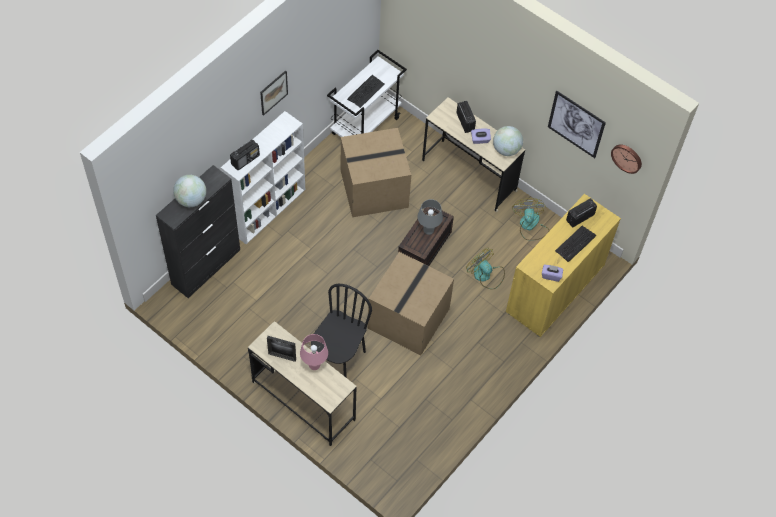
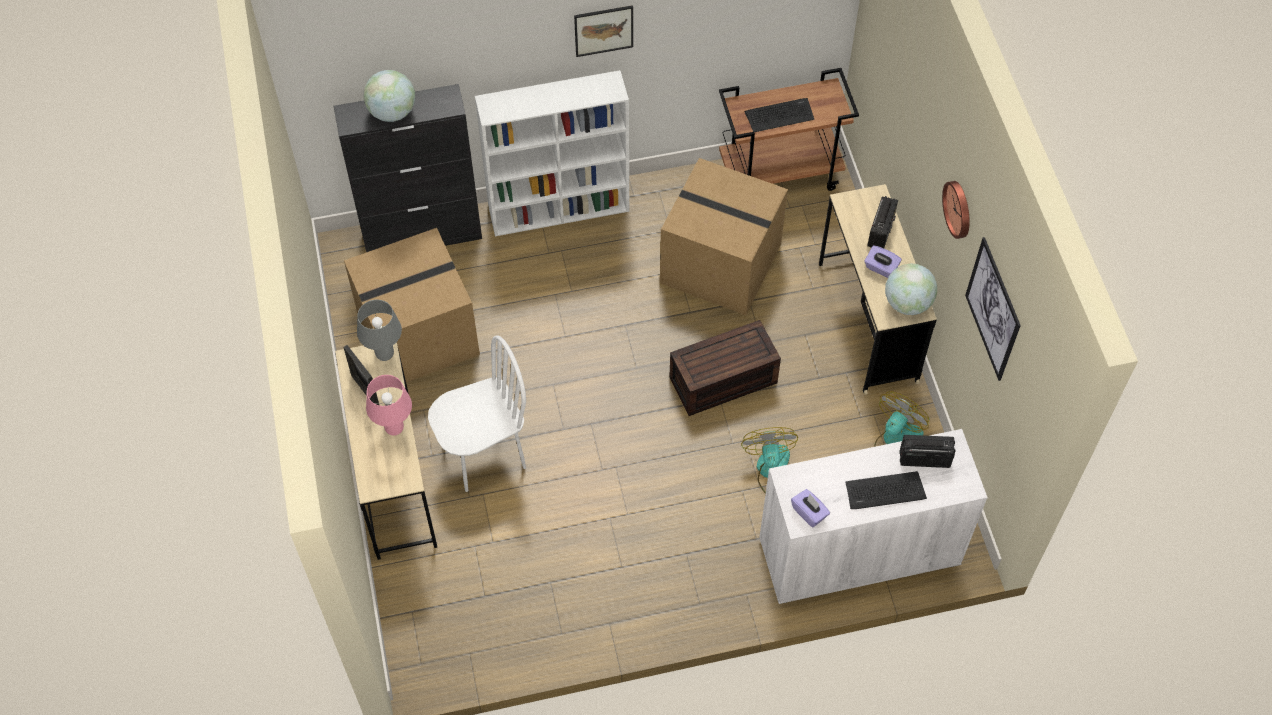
camera: 40 degrees right, 0 degrees up
(245, 160) = (514, 104): radio -> none
(339, 359) = (484, 455): black chair -> white chair
(365, 125) = (780, 174): white cart -> brown cart
(408, 317) = (620, 459): cardboard box -> cardboard box (419, 332)
(428, 231) = (728, 357): grey table lamp -> grey table lamp (385, 355)
(555, 288) = (859, 551): yellow cabinet -> white cabinet
(627, 157) = (1030, 402): wall clock -> wall clock (959, 209)

